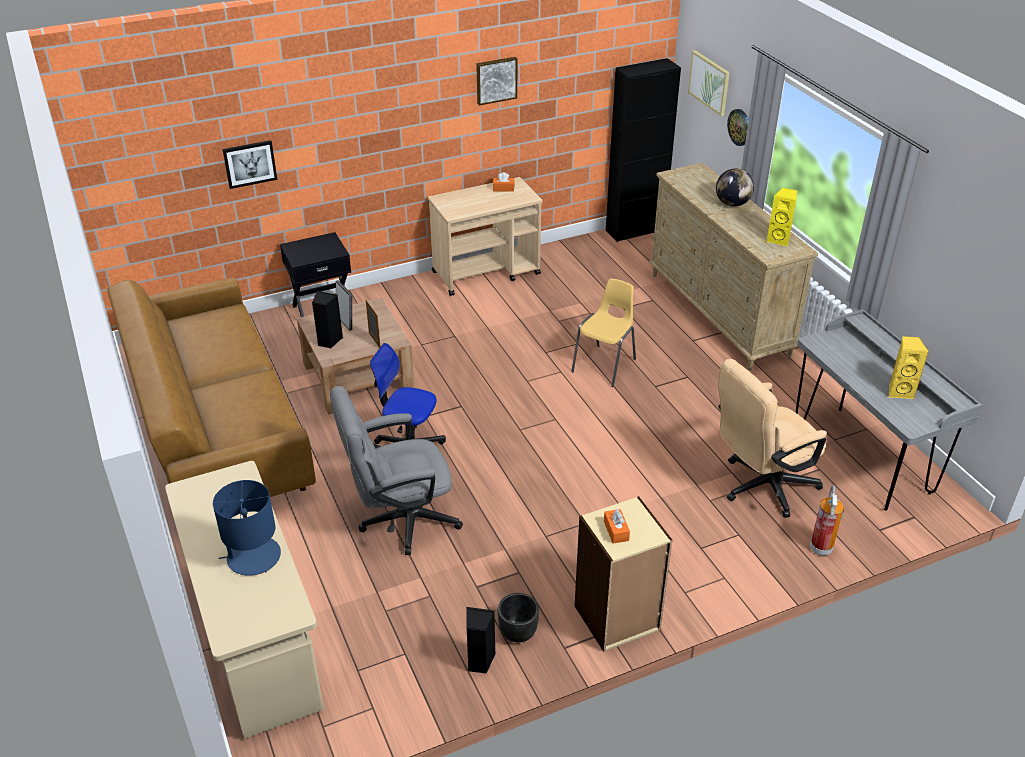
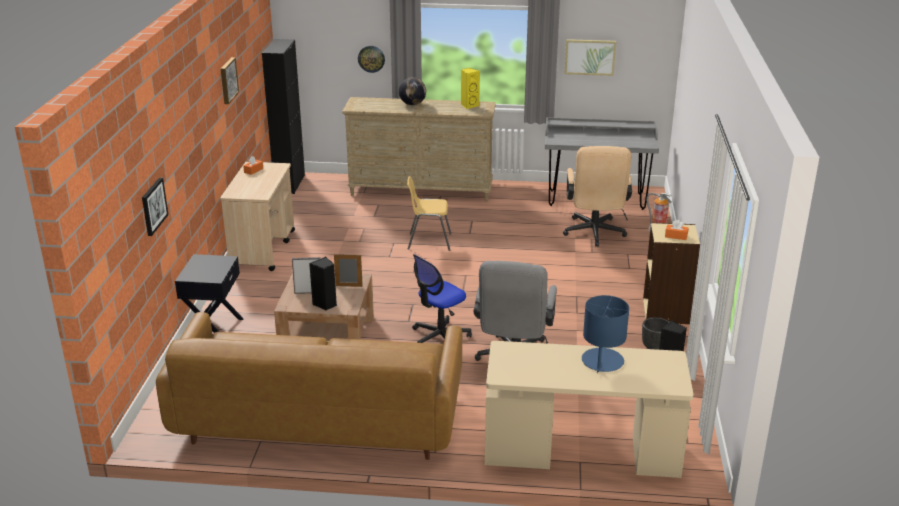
camera: 60 degrees left, 10 degrees down
(605, 365) = (429, 241): yellow chair -> yellow chair turned 60 degrees counterclockwise
(709, 82) = (325, 40): picture -> picture (590, 57)
(900, 391) = (618, 137): yellow speaker -> none

